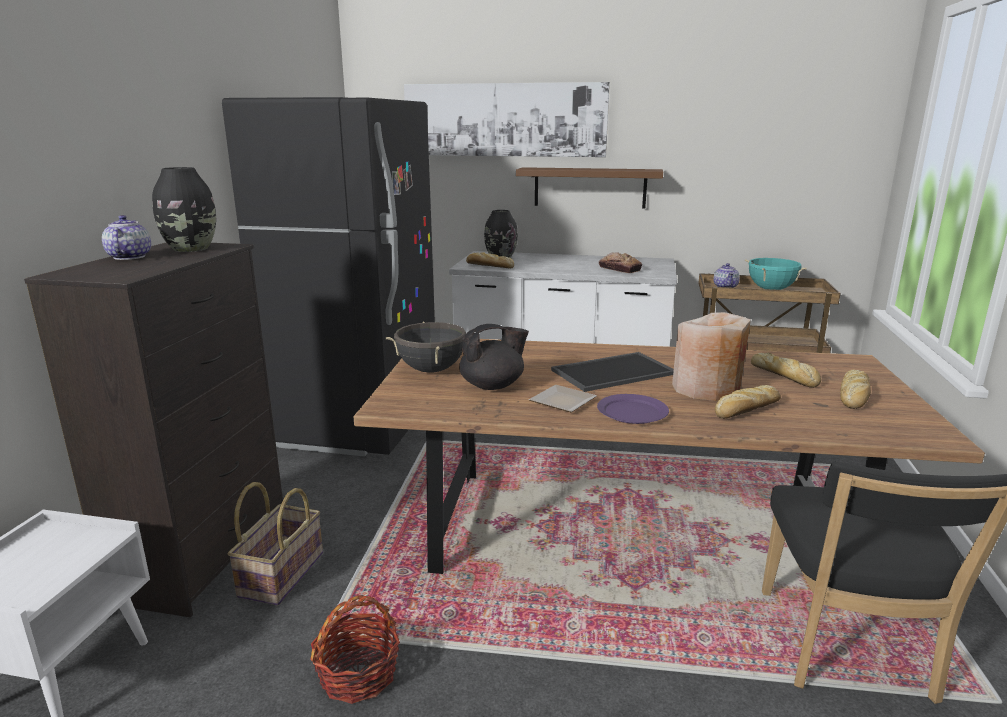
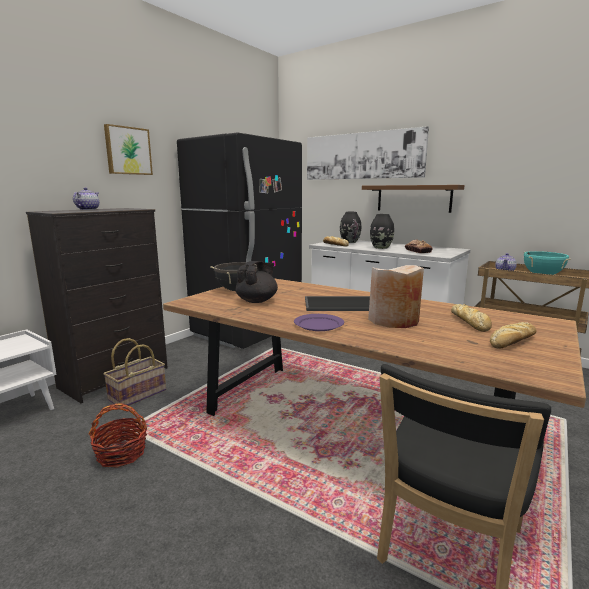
camera: 25 degrees right, 5 degrees down
(154, 129) = (128, 151): none -> picture
(191, 249) = (122, 209): black vase -> black vase (381, 248)
(493, 386) = (257, 301): black teapot -> black teapot turned 60 degrees counterclockwise
(563, 403) = (283, 314): plate -> none
(746, 409) = (404, 335): bread -> none

